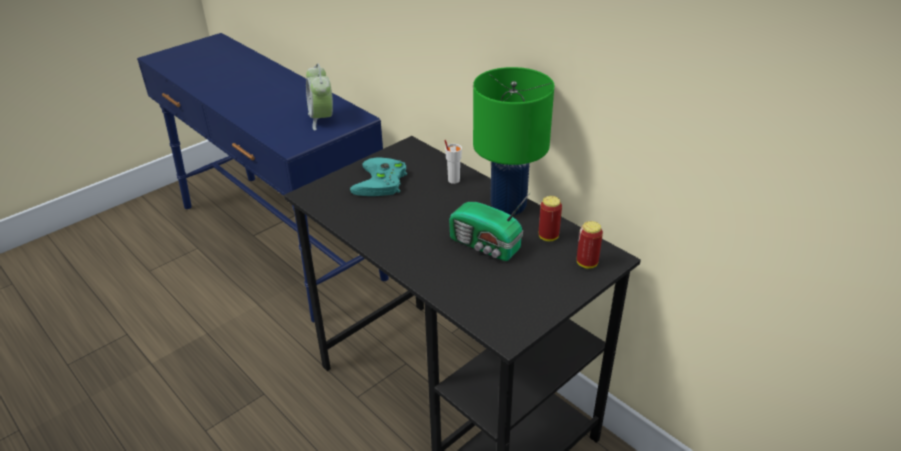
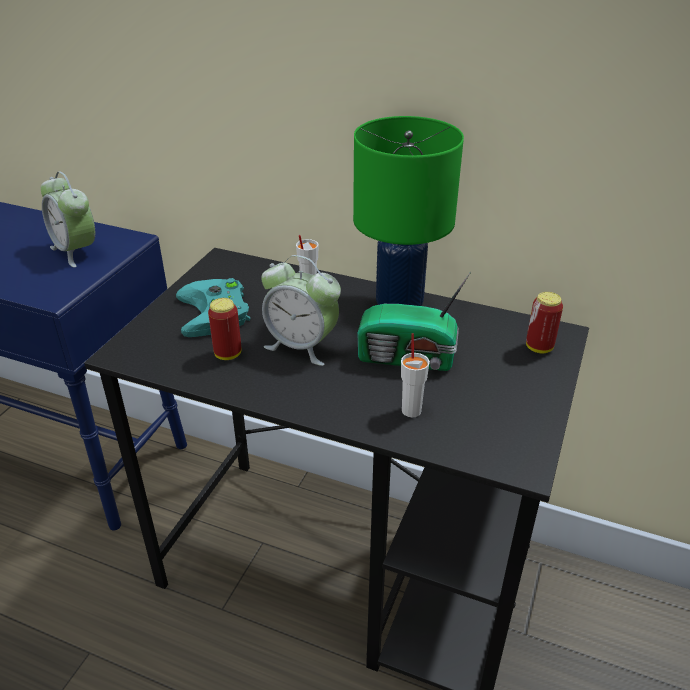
camera: 25 degrees left, 0 degrees up
(420, 218) = (302, 346): none -> alarm clock
(461, 280) = (411, 410): none -> white cup
(548, 237) = (472, 328): can -> can (228, 354)

